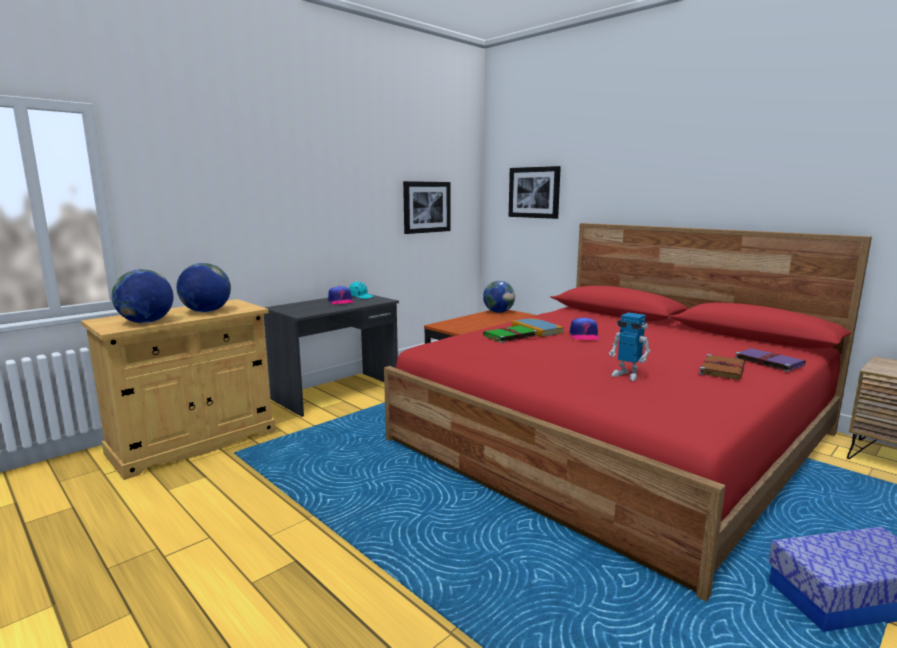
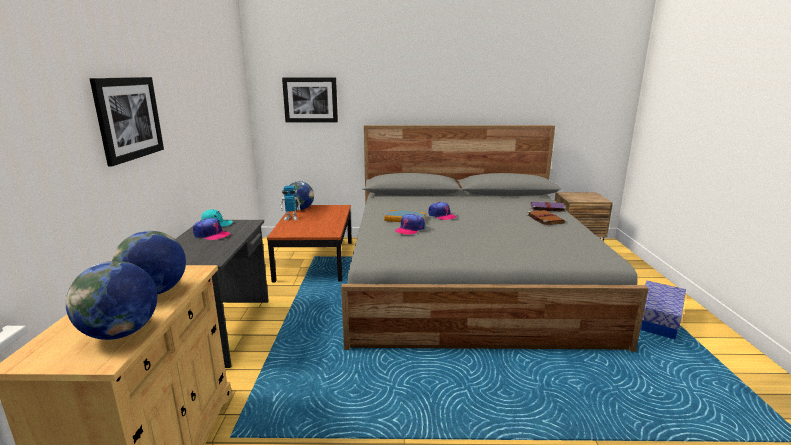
camera: 45 degrees left, 5 degrees up
(426, 207) = (224, 120): picture -> picture (128, 118)
(509, 336) = (410, 229): green book -> cap
(614, 436) = (467, 281): red bed -> grey bed
(627, 375) = (521, 237): toy robot -> toy robot (291, 218)

